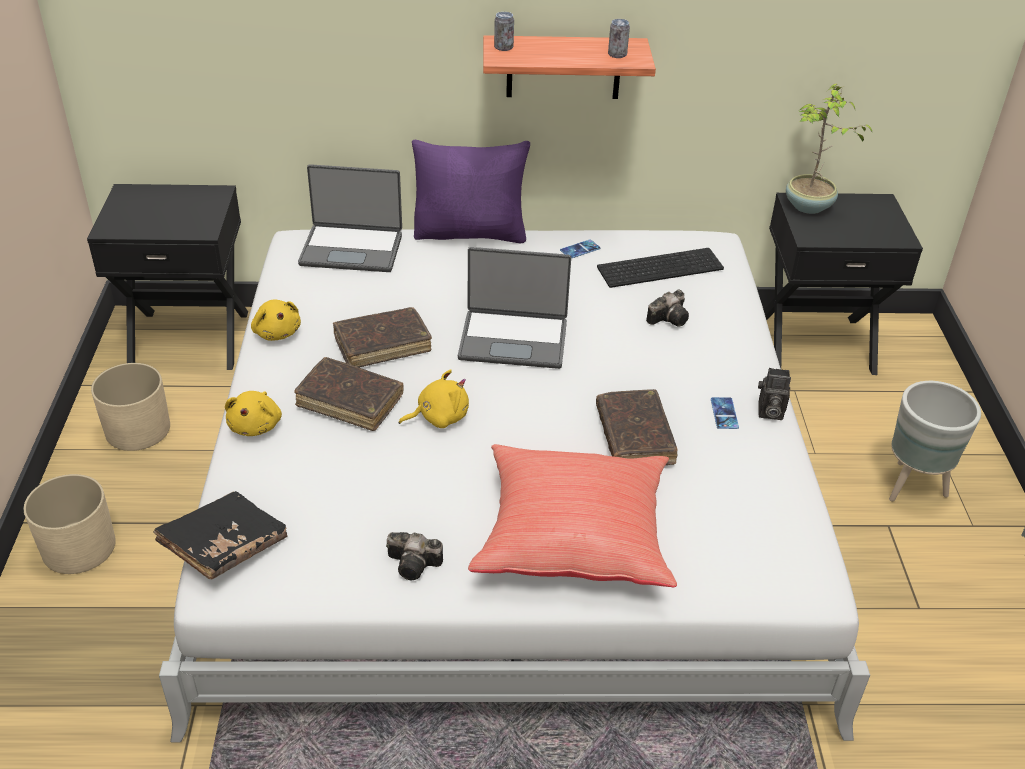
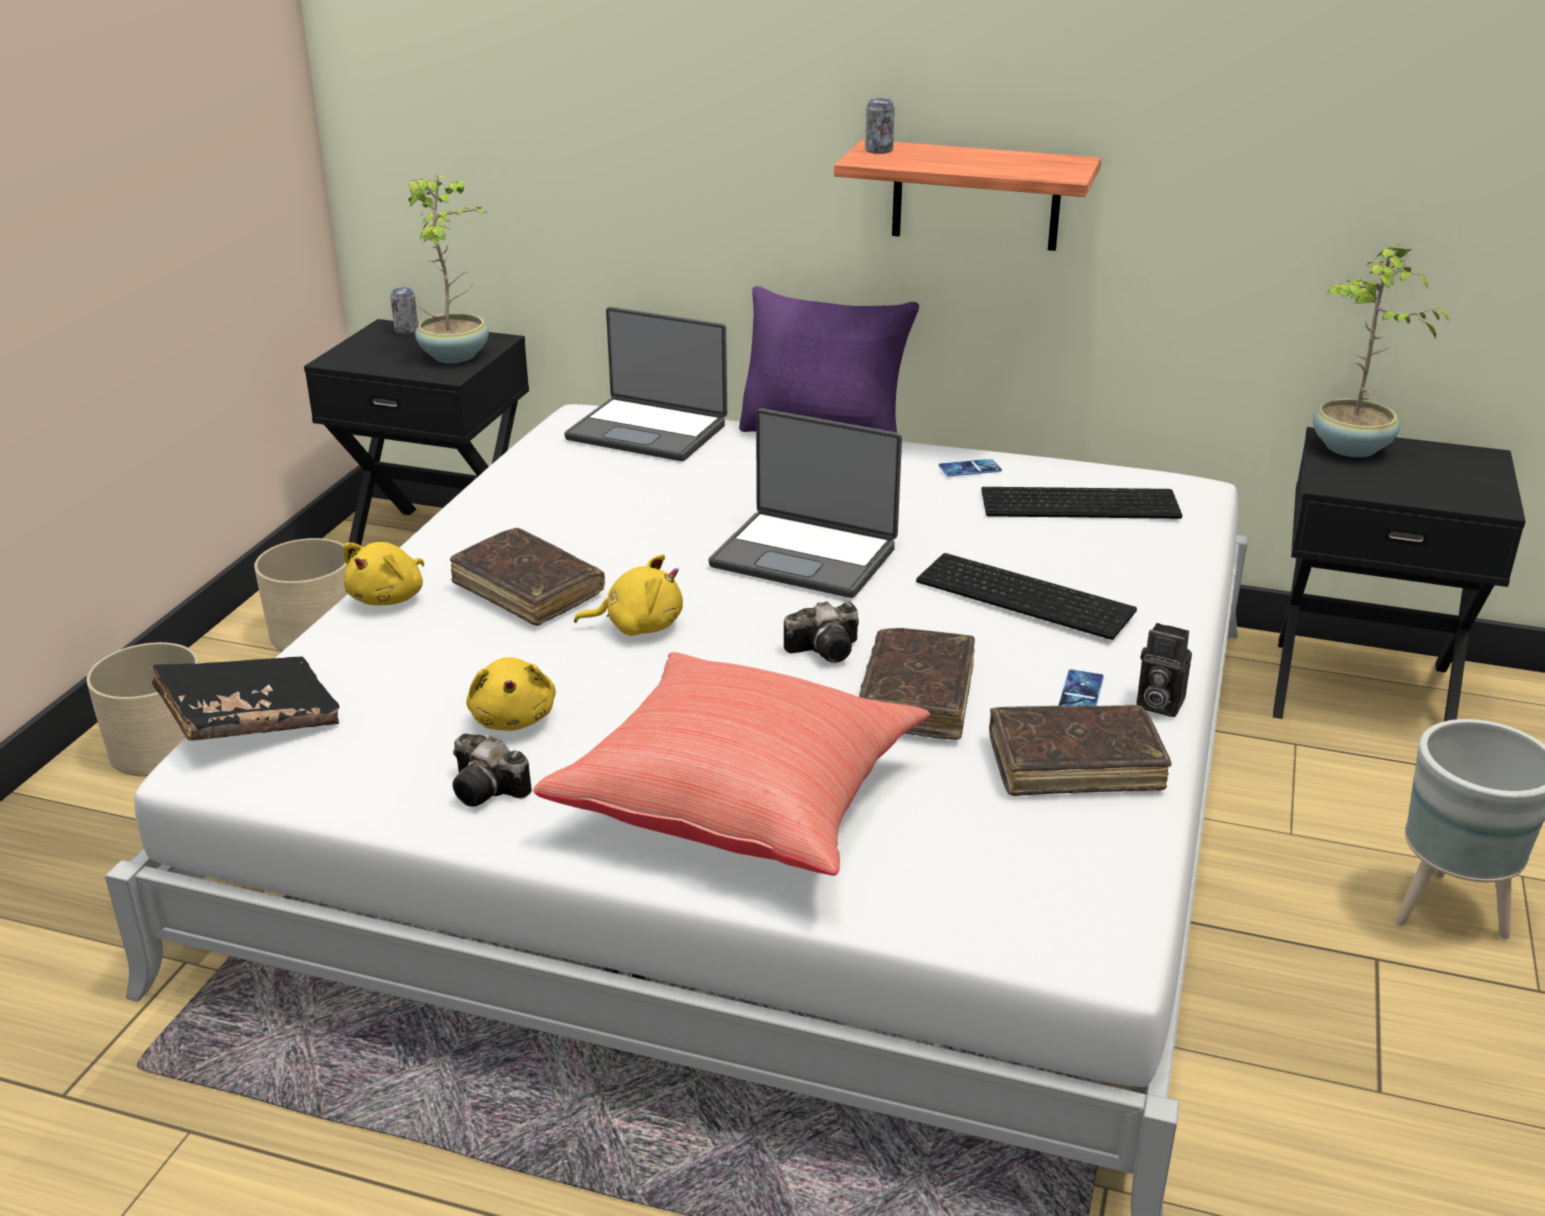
camera: 20 degrees right, 10 degrees down
(197, 211) = (456, 355): none -> potted plant
(277, 332) = (488, 504): yellow plush toy -> yellow plush toy (513, 718)
(382, 345) = (616, 536): brown book -> brown book (1075, 764)
(617, 54) = (1039, 168): can -> can (406, 330)
(662, 346) = (1028, 595): none -> keyboard
(670, 318) = (1060, 564): camera -> camera (828, 649)

